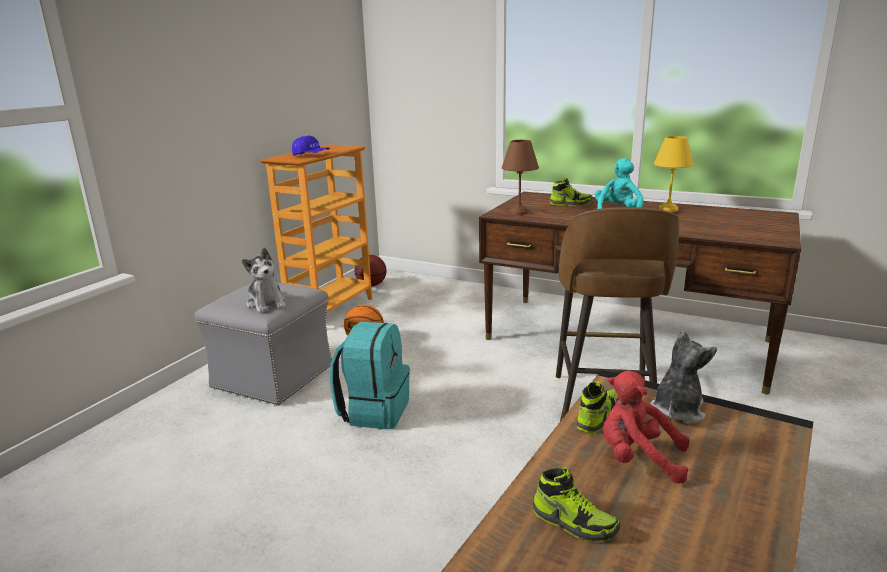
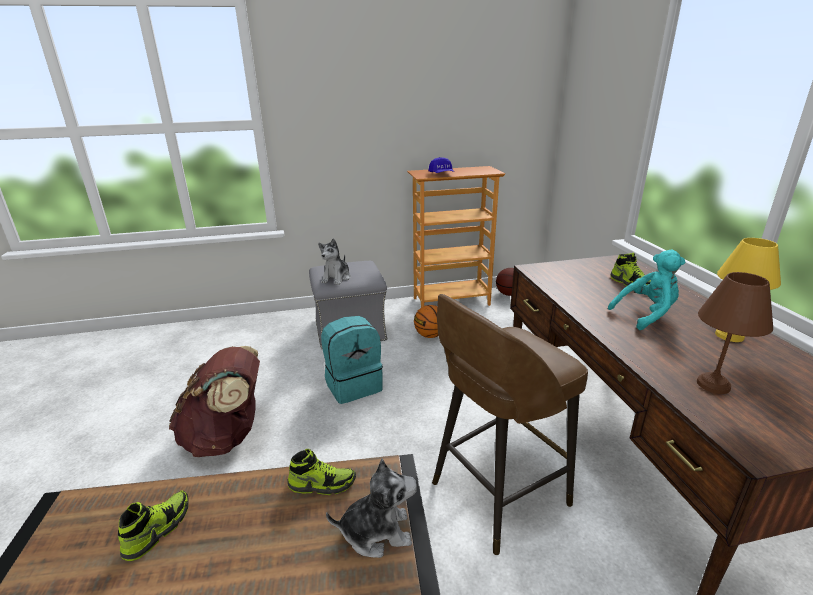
camera: 50 degrees right, 5 degrees up
(335, 525) = (227, 437): none -> brown backpack
(518, 212) = (556, 273): brown table lamp -> brown table lamp (712, 384)
(574, 522) = (158, 530): shoe -> shoe turned 150 degrees counterclockwise
(638, 459) = (269, 535): red plush toy -> none

